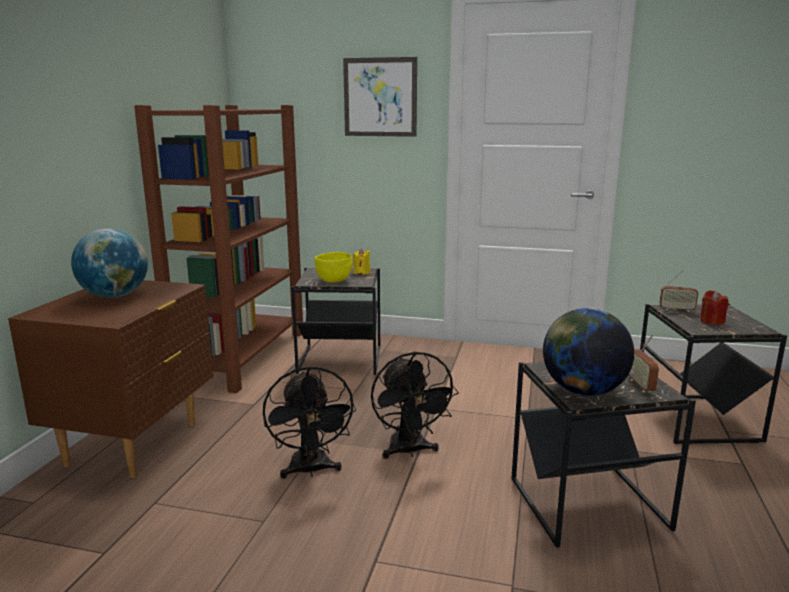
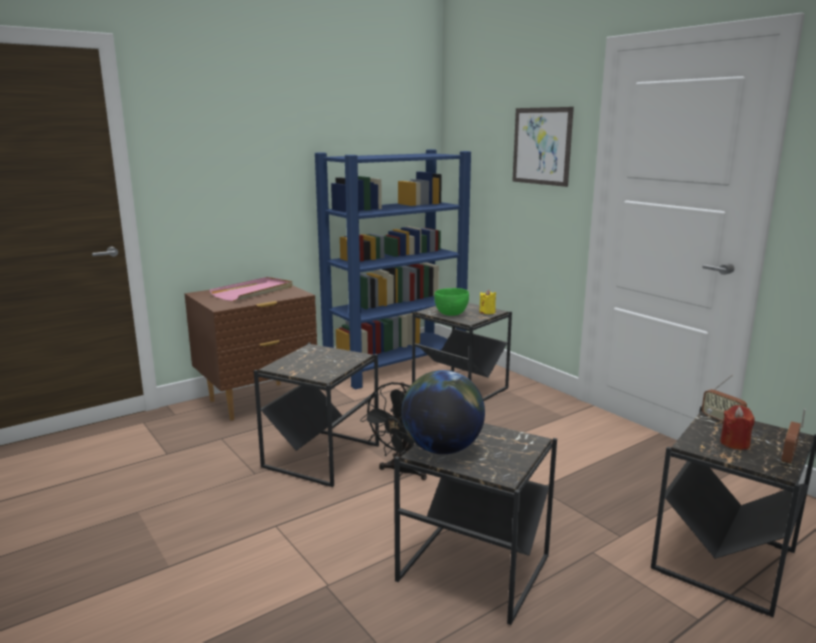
camera: 40 degrees right, 0 degrees up
(115, 296) = (253, 292): globe -> pink tray
(241, 356) = (396, 364): brown bookcase -> blue bookcase
(310, 470) = (323, 456): black fan -> black side table
(334, 281) = (451, 314): yellow bowl -> green bowl
(641, 385) = (499, 464): radio -> radio (788, 458)

